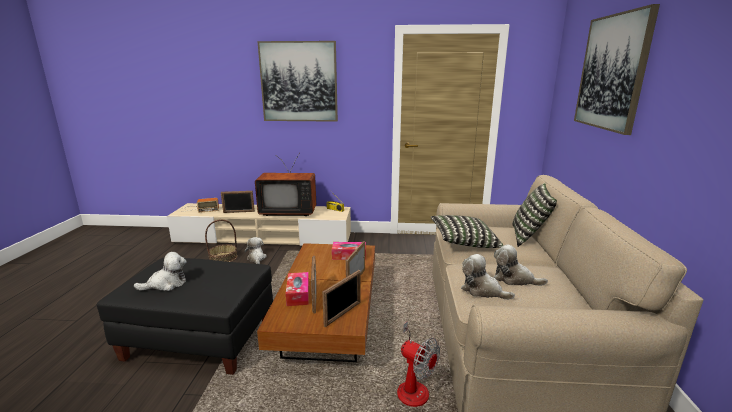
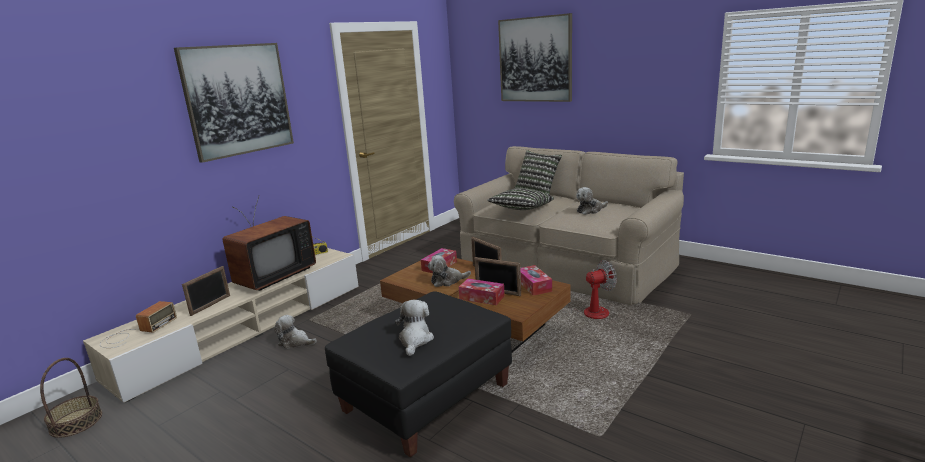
camera: 55 degrees left, 0 degrees up
(223, 258) = (254, 365): basket -> basket (76, 422)
(343, 314) = (534, 285): picture frame -> tissue box
(482, 290) = (593, 221): plush toy -> plush toy (447, 281)

